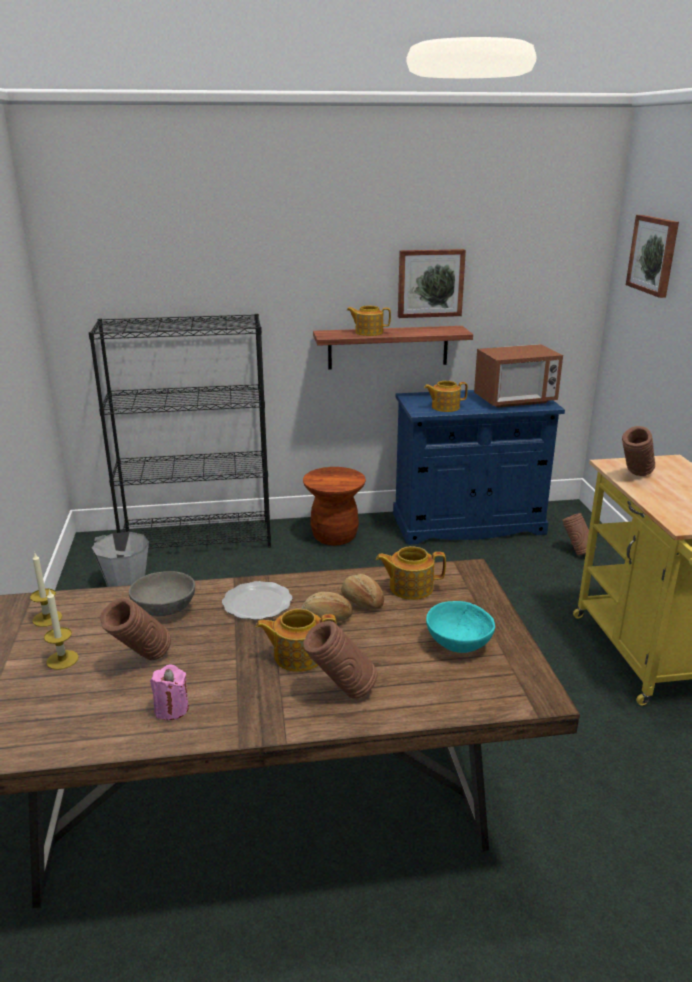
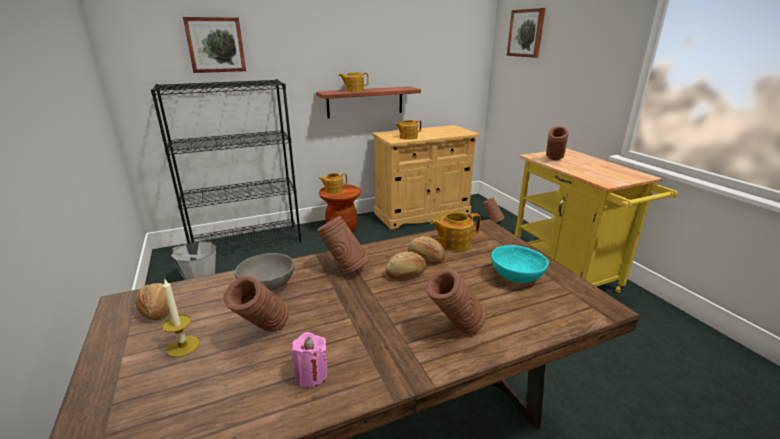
camera: 15 degrees left, 0 degrees up
(47, 618) = (157, 310): candle -> bread
(257, 602) = (344, 269): plate -> brown vase
(297, 656) = (400, 306): teapot -> teapot (333, 190)
(430, 283) = (389, 57): picture -> picture (215, 45)
(468, 524) = (422, 213): blue cabinet -> beige cabinet
(515, 400) = (447, 131): microwave -> none

